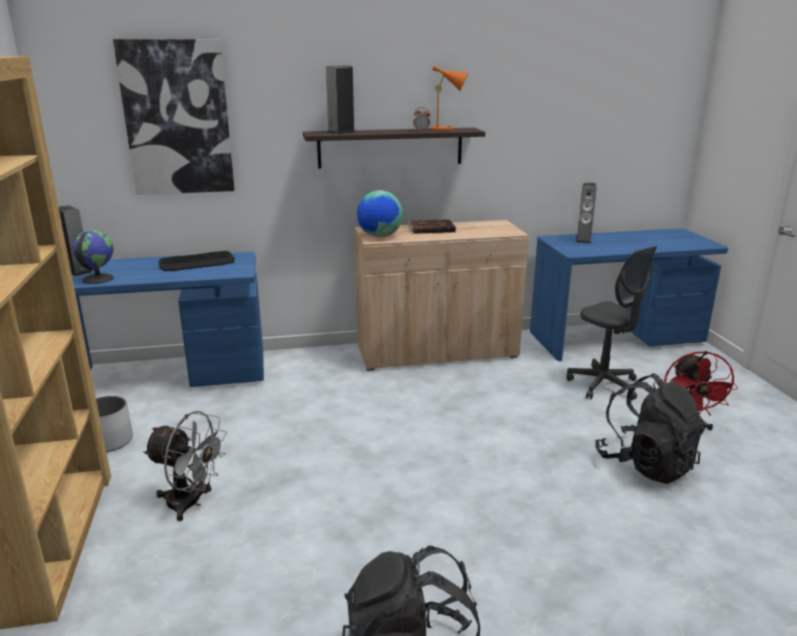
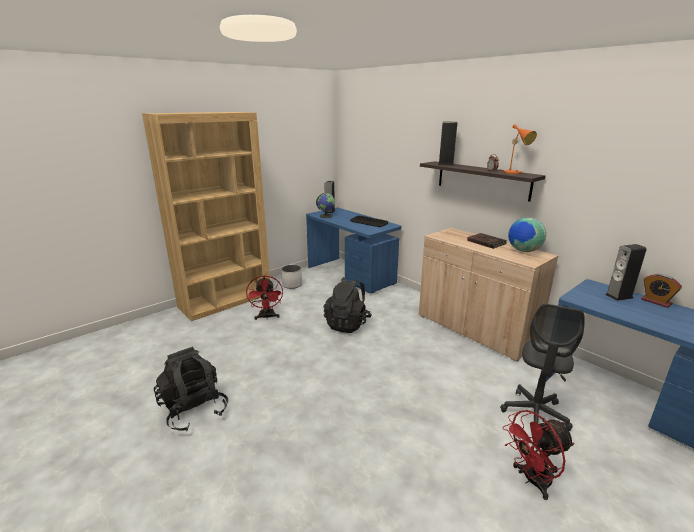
camera: 60 degrees right, 0 degrees up
(177, 118) = (381, 146): picture -> none
(191, 503) = (267, 317): grey fan -> red fan
(380, 236) = (445, 235): globe -> globe (523, 251)
(603, 235) = (656, 302): none -> alarm clock
(645, 464) = (440, 462): black backpack -> black backpack (347, 324)

